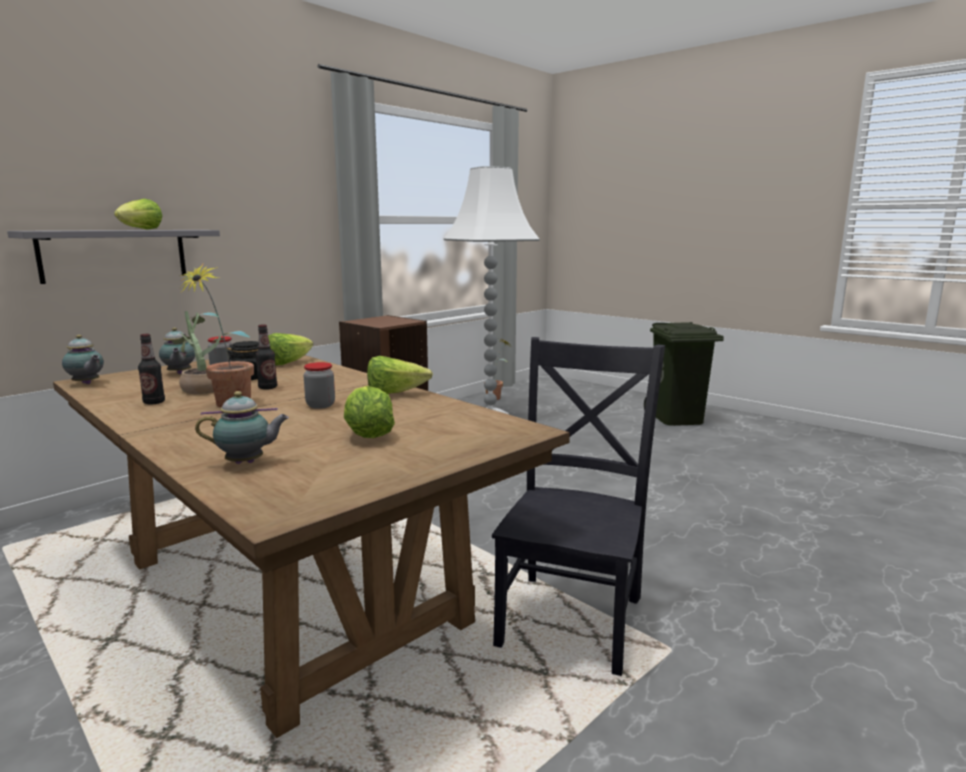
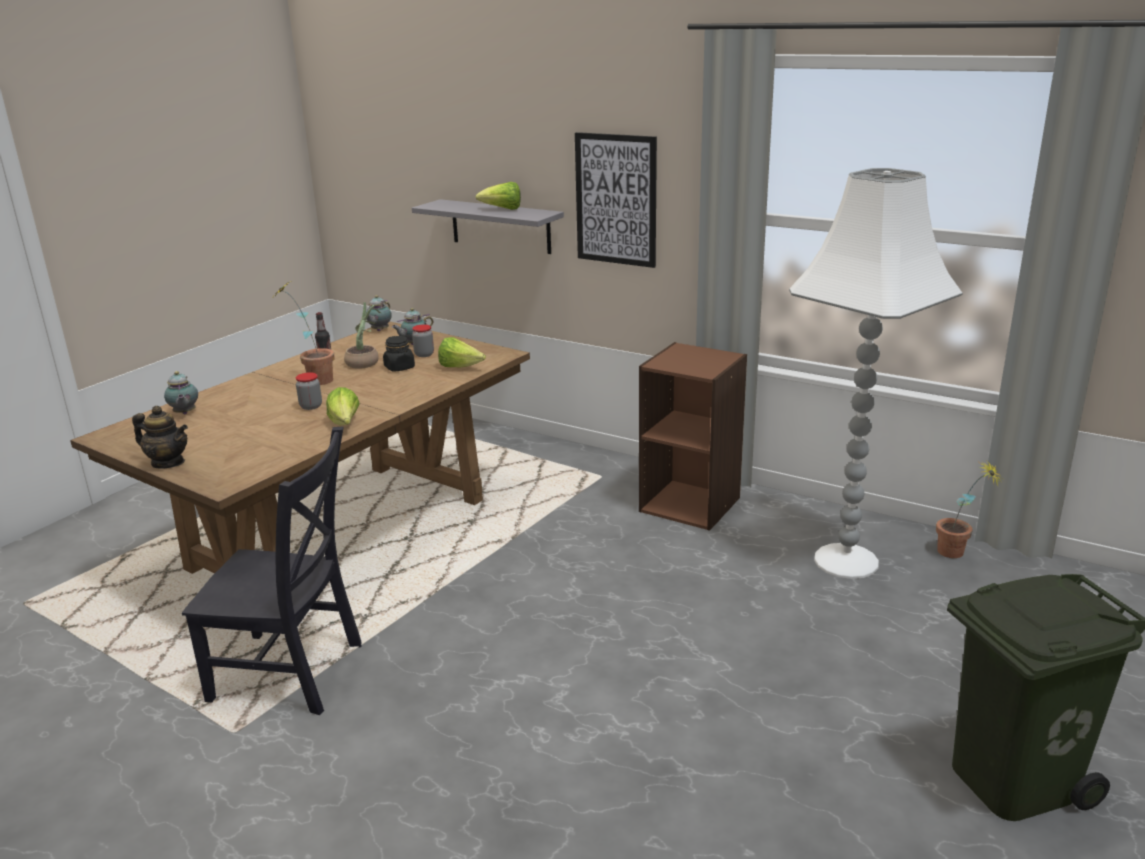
camera: 80 degrees right, 10 degrees up
(251, 213) = (616, 199): none -> picture
(268, 388) = (367, 380): bottle -> none
(368, 435) = (229, 434): lettuce -> none
(439, 460) = (168, 463): none -> teapot

